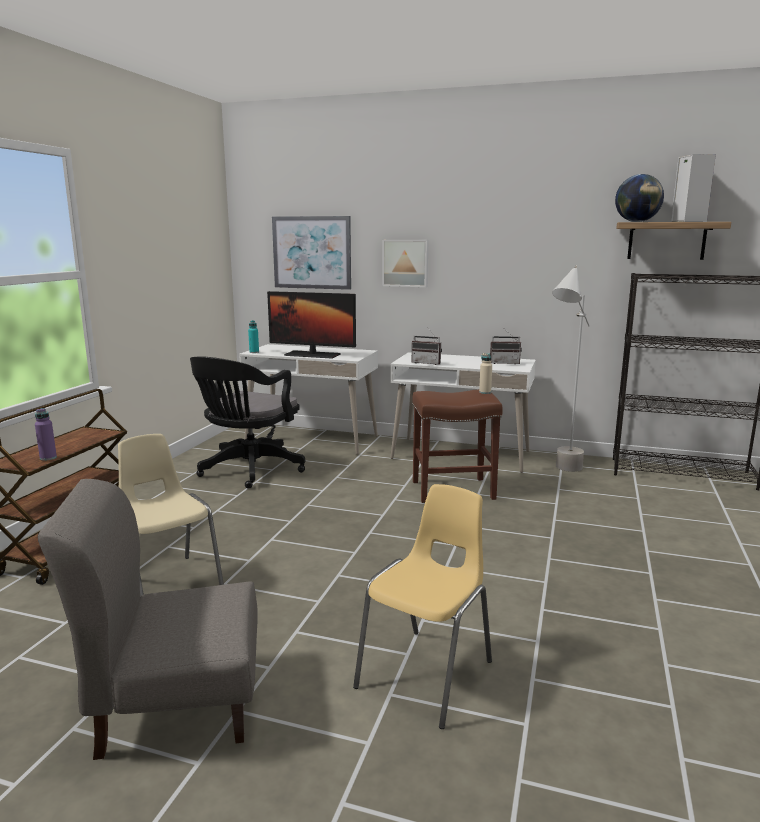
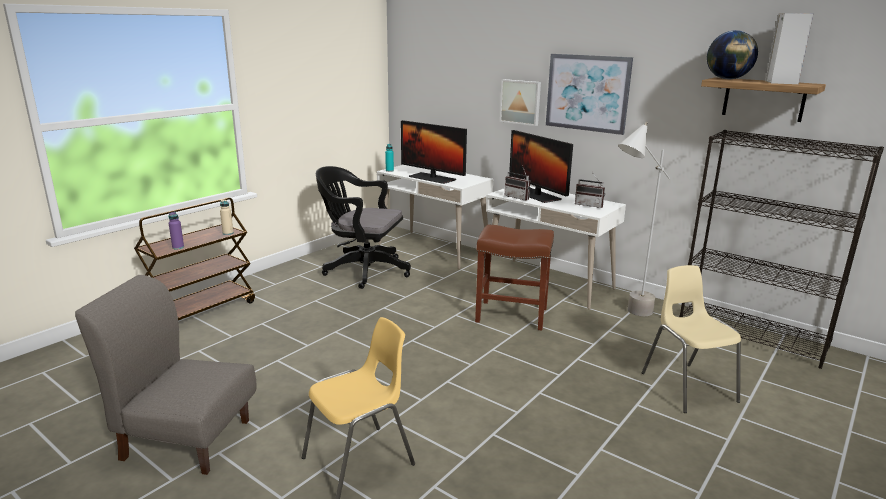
camera: 20 degrees right, 5 degrees up
(169, 584) = (242, 353): beige chair -> beige chair (687, 387)
(248, 470) = (363, 270): black office chair -> black office chair turned 60 degrees clockwise
(312, 252) = (447, 86): picture -> picture (587, 93)
(442, 360) = (536, 195): none -> monitor
(485, 392) = (543, 233): beige bottle -> beige bottle (228, 233)

